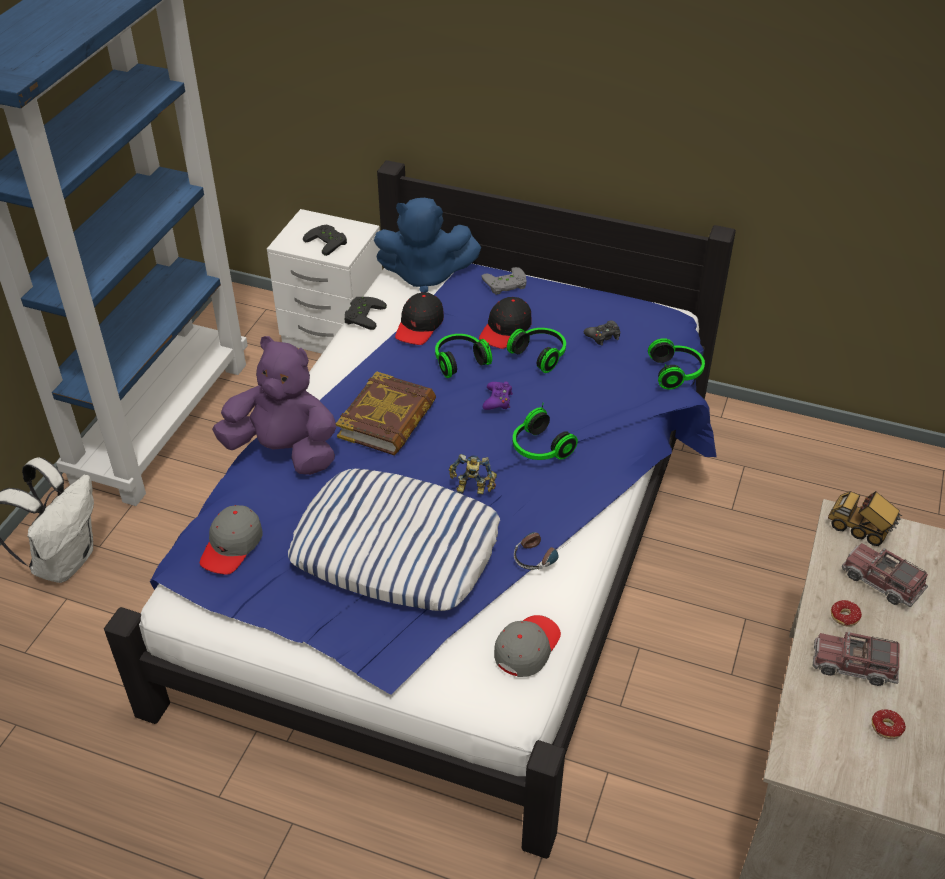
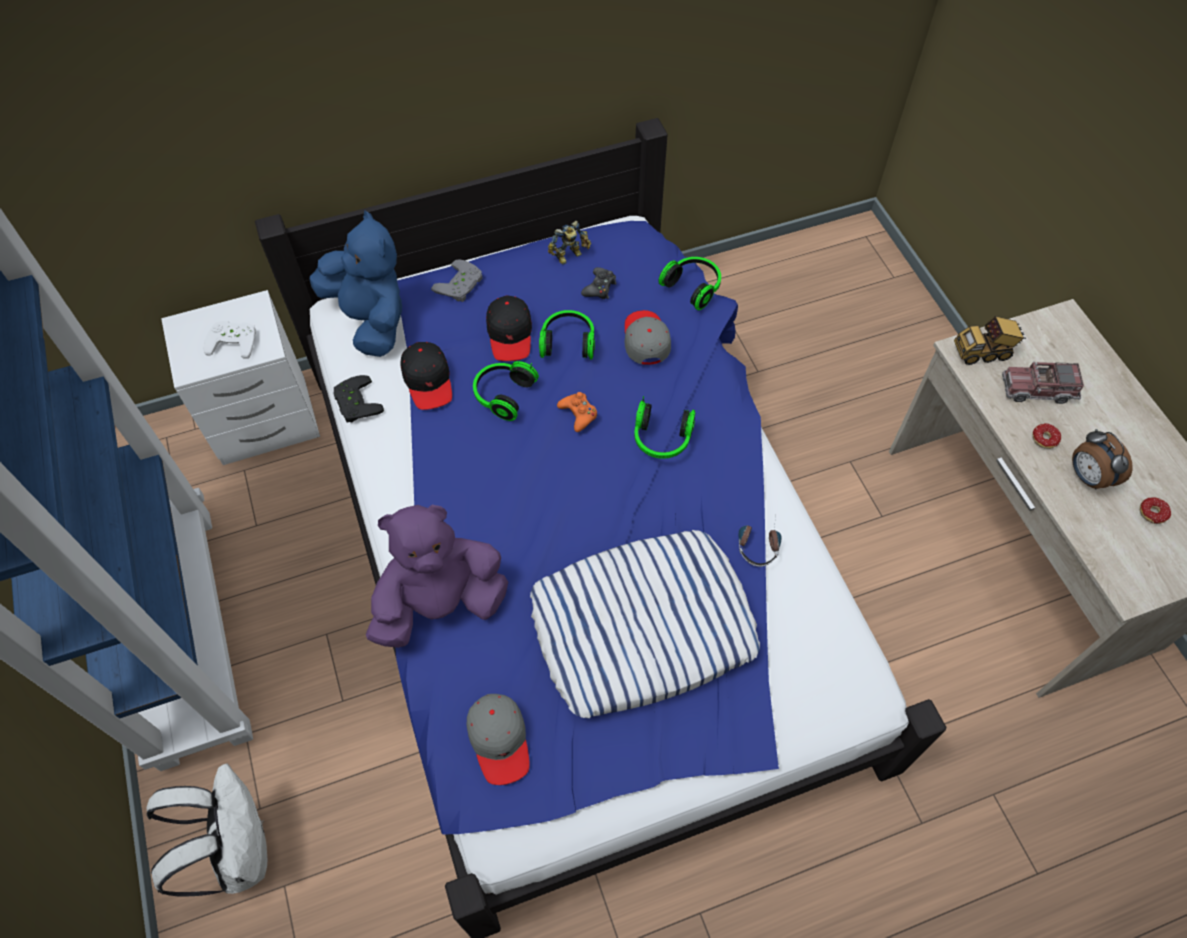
camera: 40 degrees left, 15 degrees up
(328, 241) = (234, 340): black game controller -> white game controller
(387, 420) = (504, 502): book -> none
(425, 275) = (371, 319): blue plush toy -> blue plush toy turned 90 degrees counterclockwise
(472, 489) = (648, 521): toy robot -> toy robot (570, 256)
(498, 400) = (578, 414): purple game controller -> orange game controller
(526, 648) = (828, 636): grey cap -> grey cap (645, 340)
(853, 665) = (1087, 477): toy truck -> alarm clock

